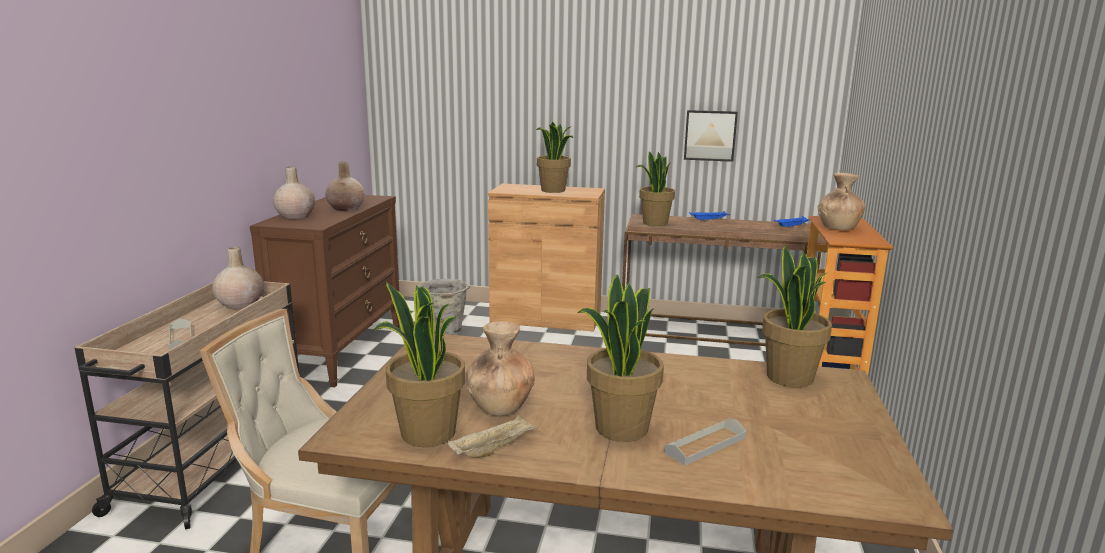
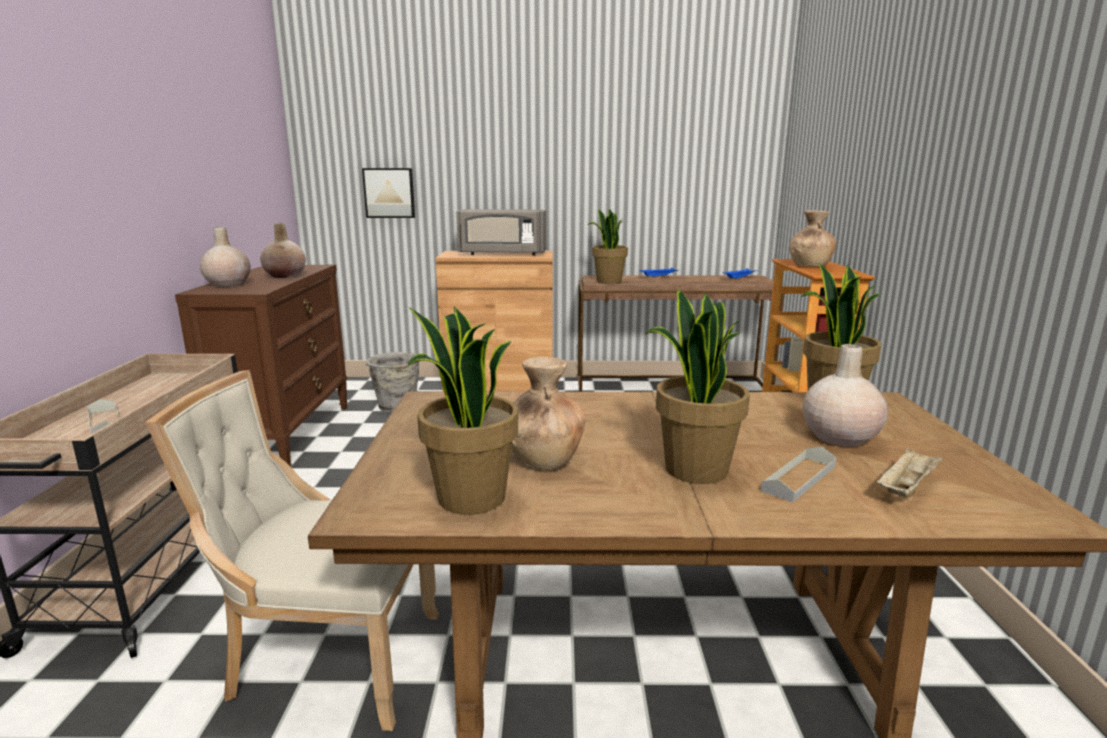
camera: 10 degrees left, 0 degrees up
(240, 304) = (175, 381): beige vase -> beige vase (839, 437)
(493, 449) = (562, 508): beige tray -> beige tray (906, 487)
(553, 190) = (502, 254): potted plant -> grey microwave
(710, 135) = (654, 192): picture -> picture (389, 193)

